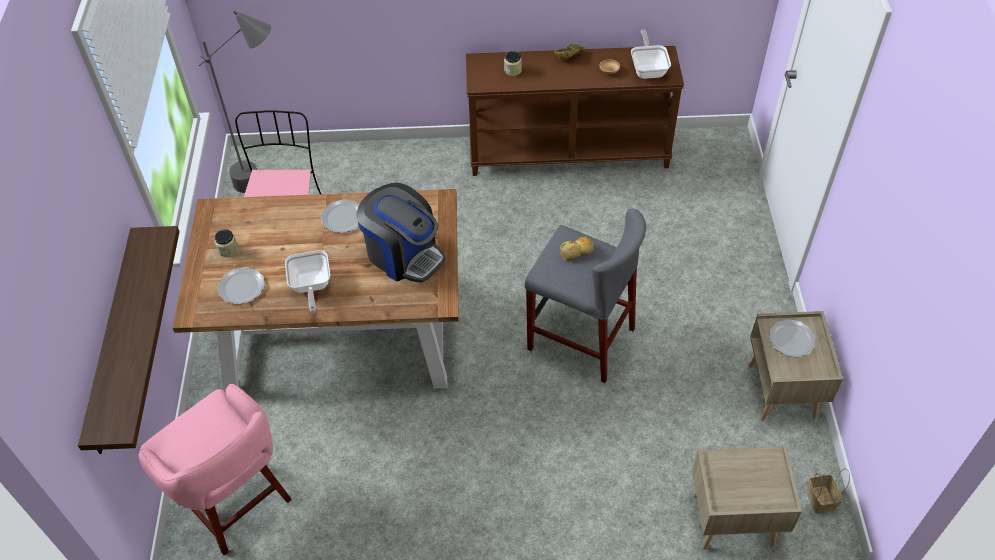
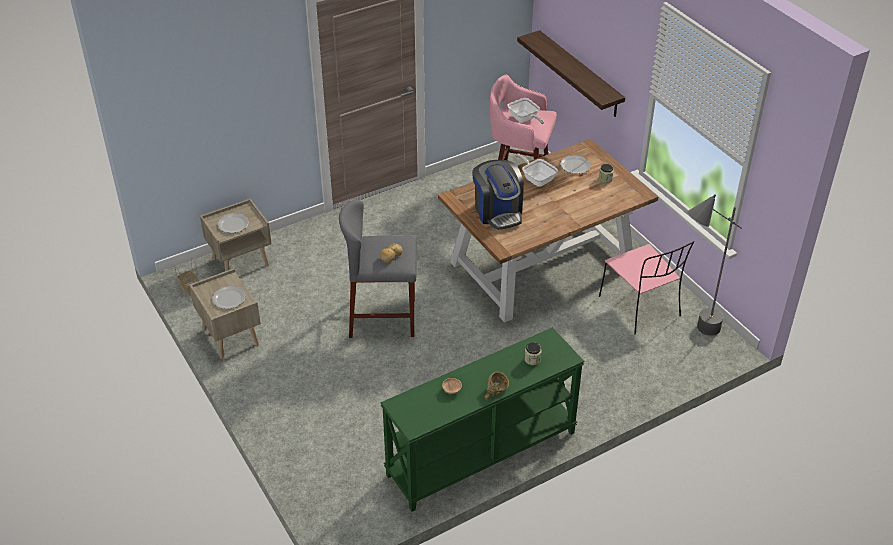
camera: 150 degrees right, 10 degrees down
(343, 218) = (555, 217): plate -> plate (233, 224)
(404, 254) = (498, 212): coffee machine -> coffee machine turned 120 degrees counterclockwise
(569, 152) = (482, 455): brown console table -> green console table
(648, 69) = (419, 405): frying pan -> frying pan (524, 119)

